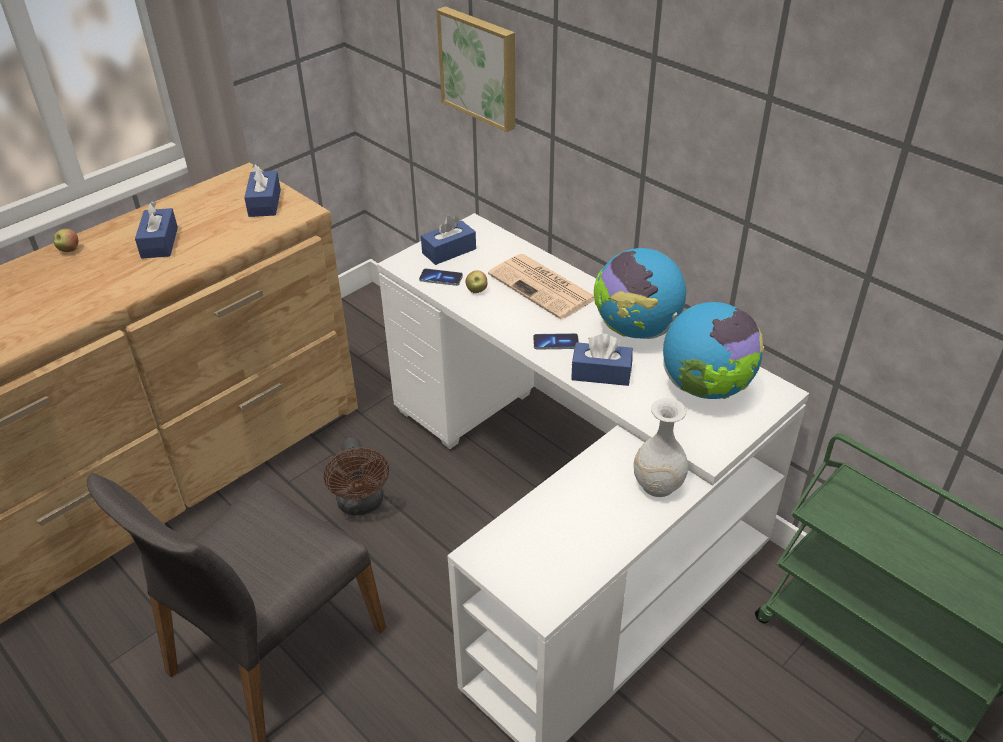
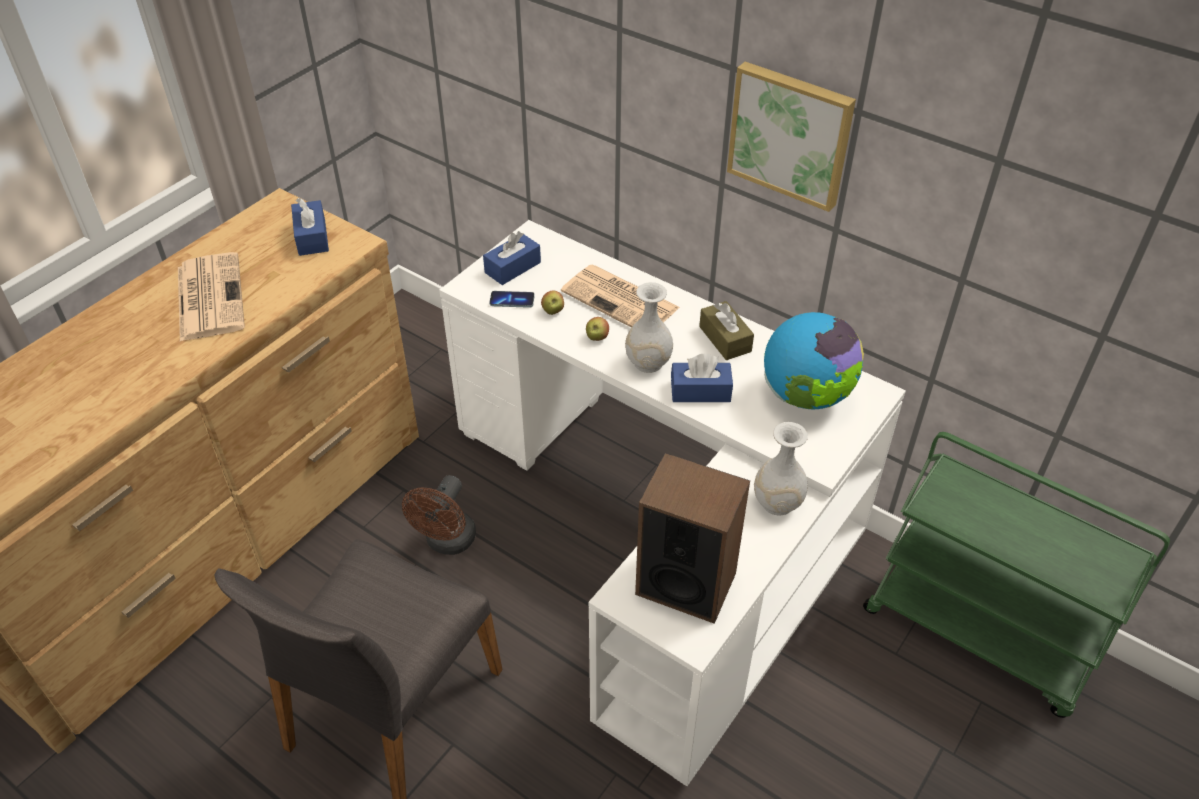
camera: 10 degrees left, 5 degrees up
(69, 250) = (109, 315): apple -> apple (597, 338)
(159, 243) = (209, 296): blue tissue box -> newspaper
(361, 505) = (447, 542): brown fan -> brown fan turned 45 degrees clockwise
(480, 67) = (532, 71): picture -> picture (791, 134)
(548, 549) = (685, 583): none -> speaker
(555, 343) = (648, 362): phone -> white vase
(636, 329) = (725, 339): globe -> brown tissue box

